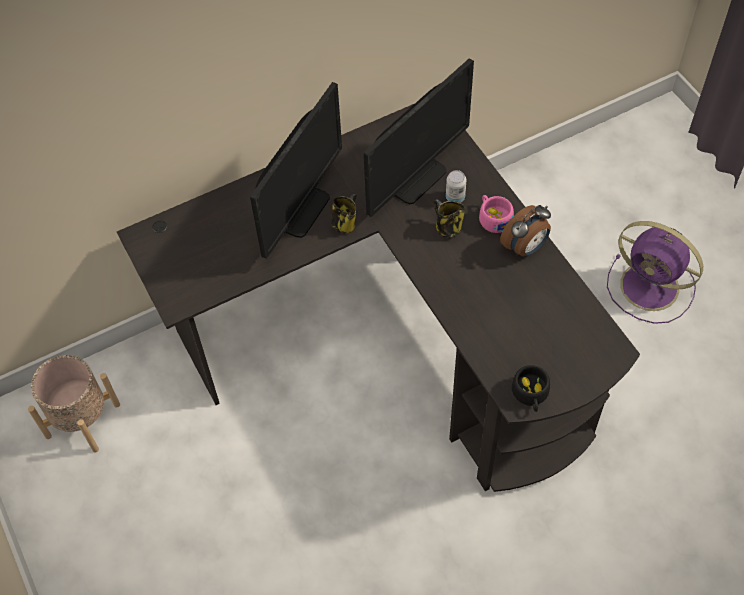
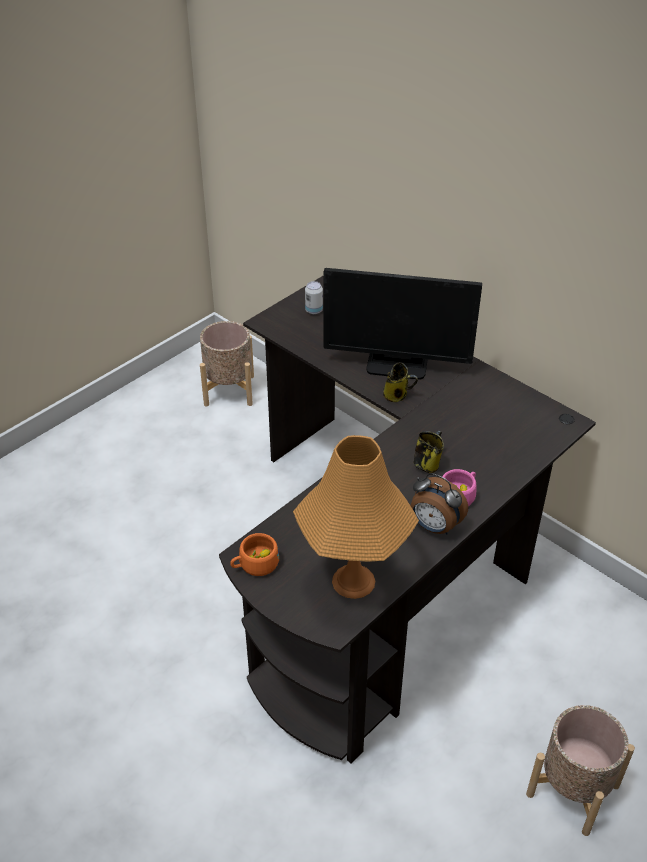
camera: 70 degrees right, 15 degrees down
(415, 178) = (477, 428): monitor -> none
(455, 197) = (469, 461): can -> can (314, 310)
(530, 395) = (254, 564): black cup -> orange cup
(570, 324) = (354, 581): none -> orange table lamp
(652, 288) = (573, 789): purple fan -> beige planter

